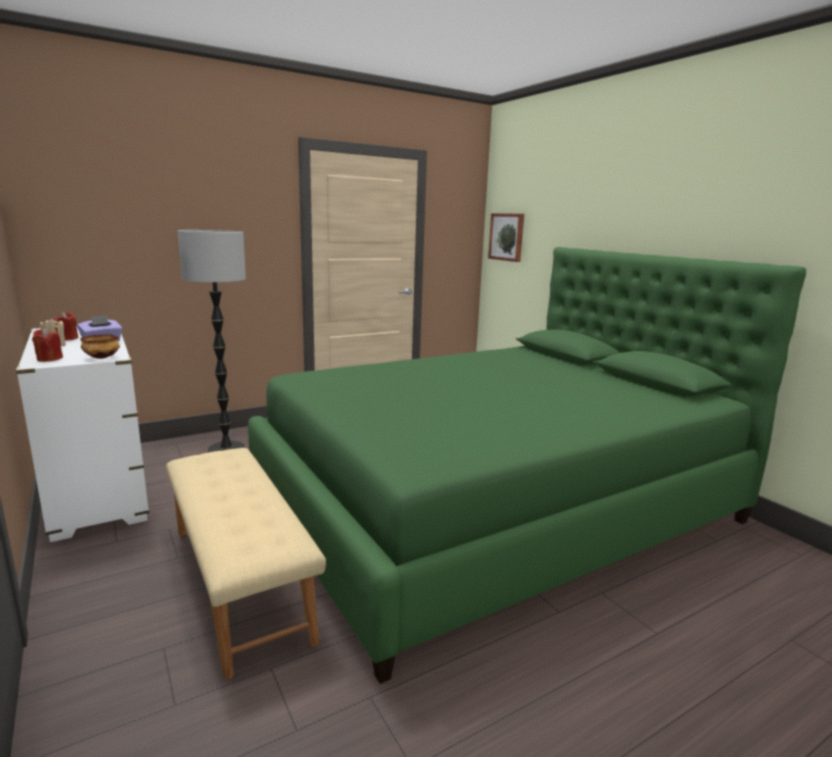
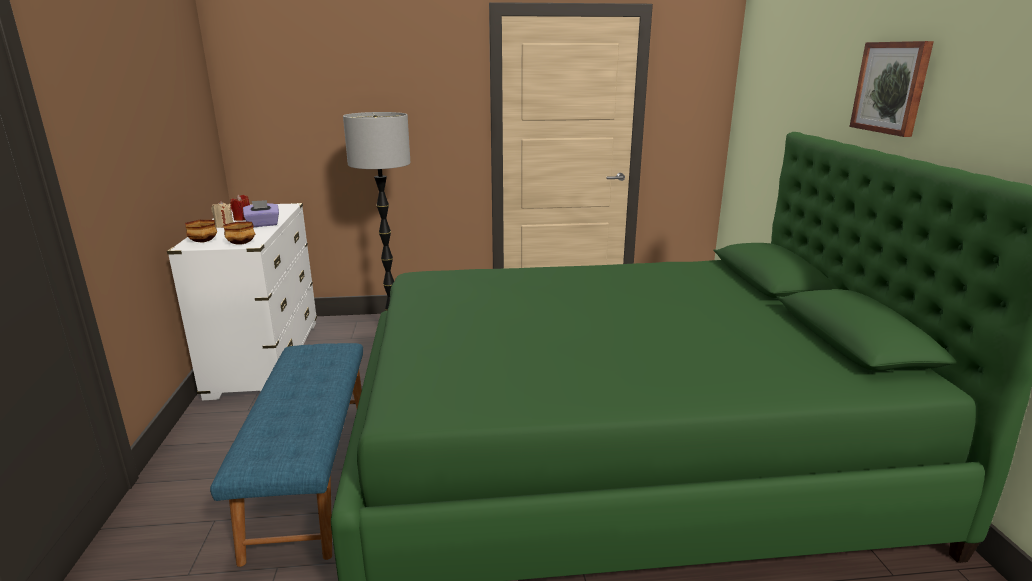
camera: 25 degrees right, 5 degrees up
(49, 359) = (202, 241): red candle -> bowl
(240, 580) = (313, 474): beige bench -> blue bench
(507, 237) = (753, 111): picture -> picture (891, 87)

